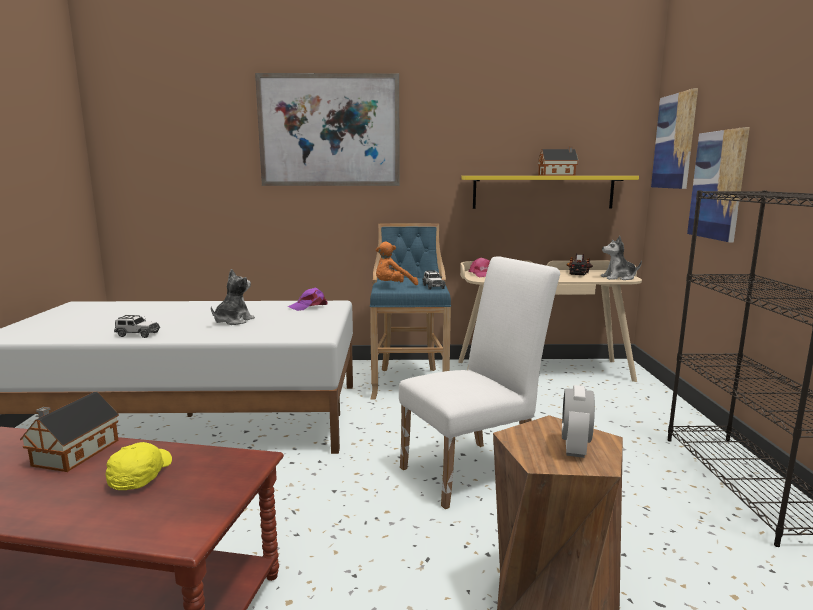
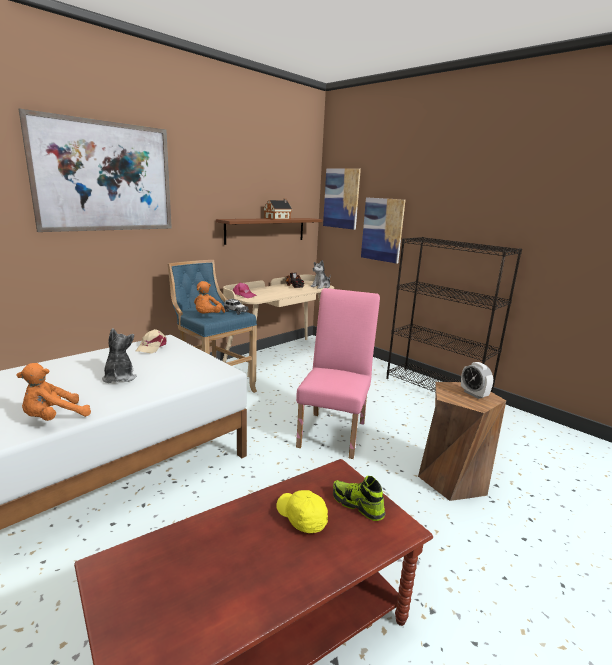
camera: 45 degrees left, 5 degrees up
(73, 454) = (217, 536): toy house -> none
(137, 334) = (54, 418): toy car -> orange plush toy
(197, 494) = (357, 505): none -> shoe
(309, 306) = (152, 347): purple cap -> beige cap
(473, 470) = (334, 431): white chair -> pink chair
(543, 192) = (266, 230): yellow shelf -> brown shelf

